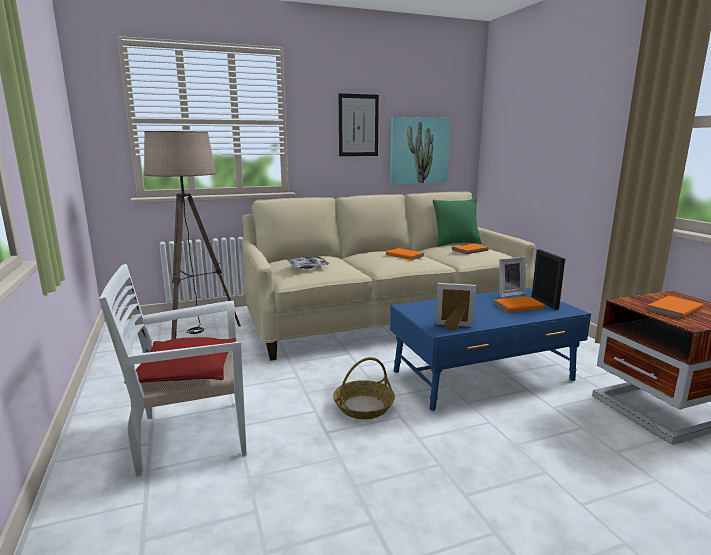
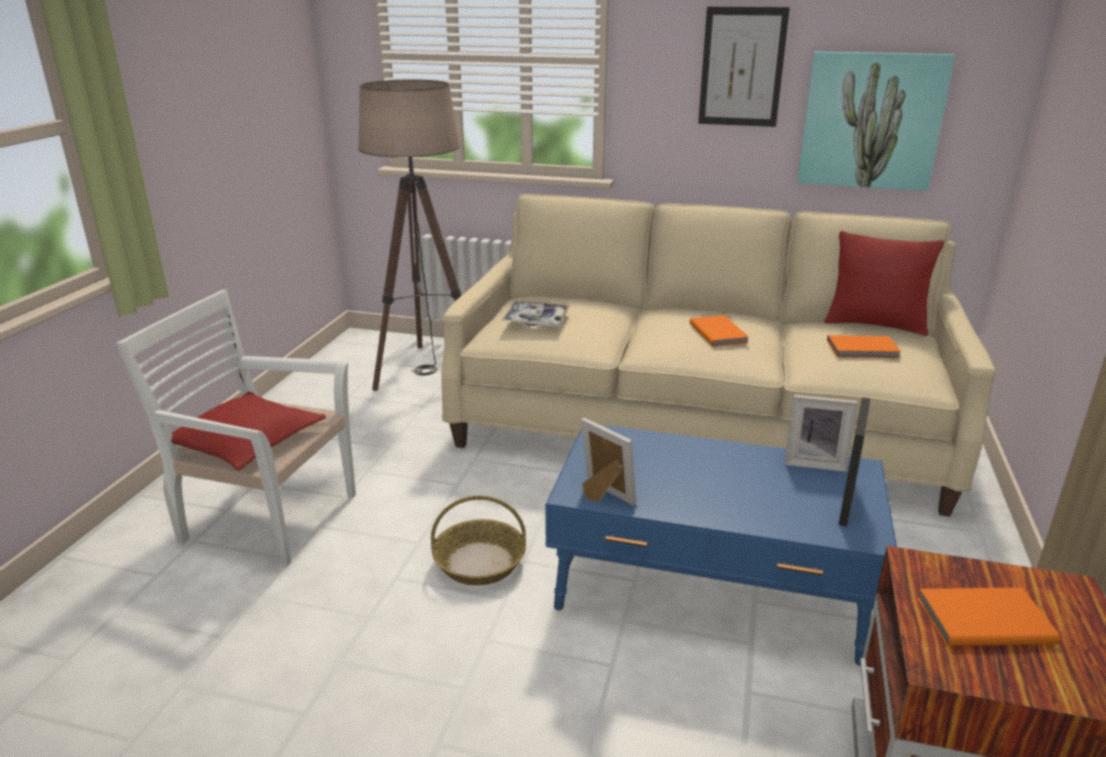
camera: 35 degrees right, 10 degrees up
(456, 243) = (875, 325): green pillow -> red pillow
(516, 306) = (781, 492): orange book -> none

